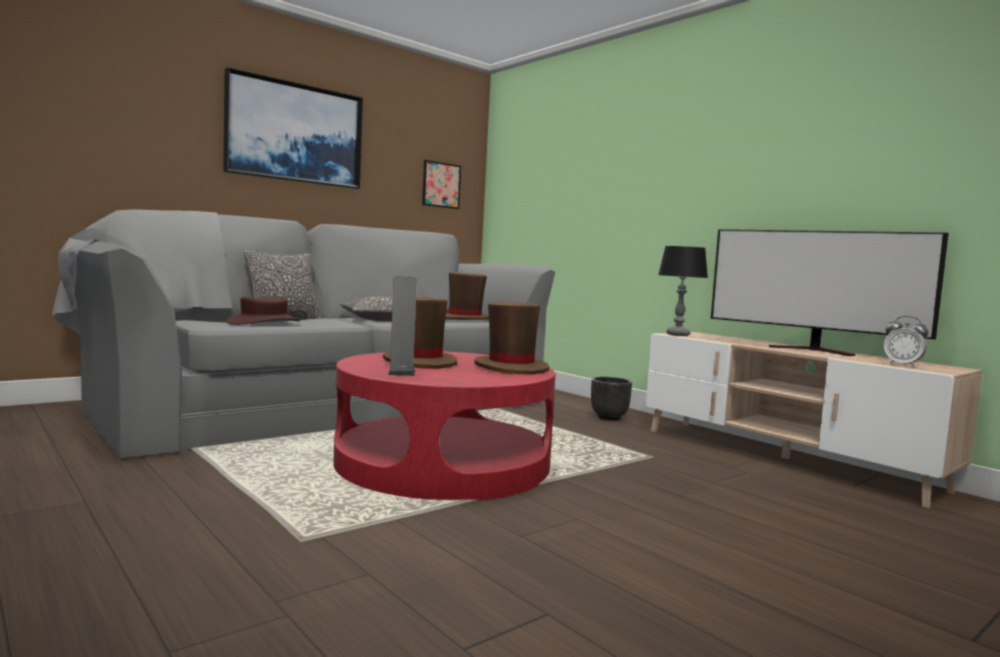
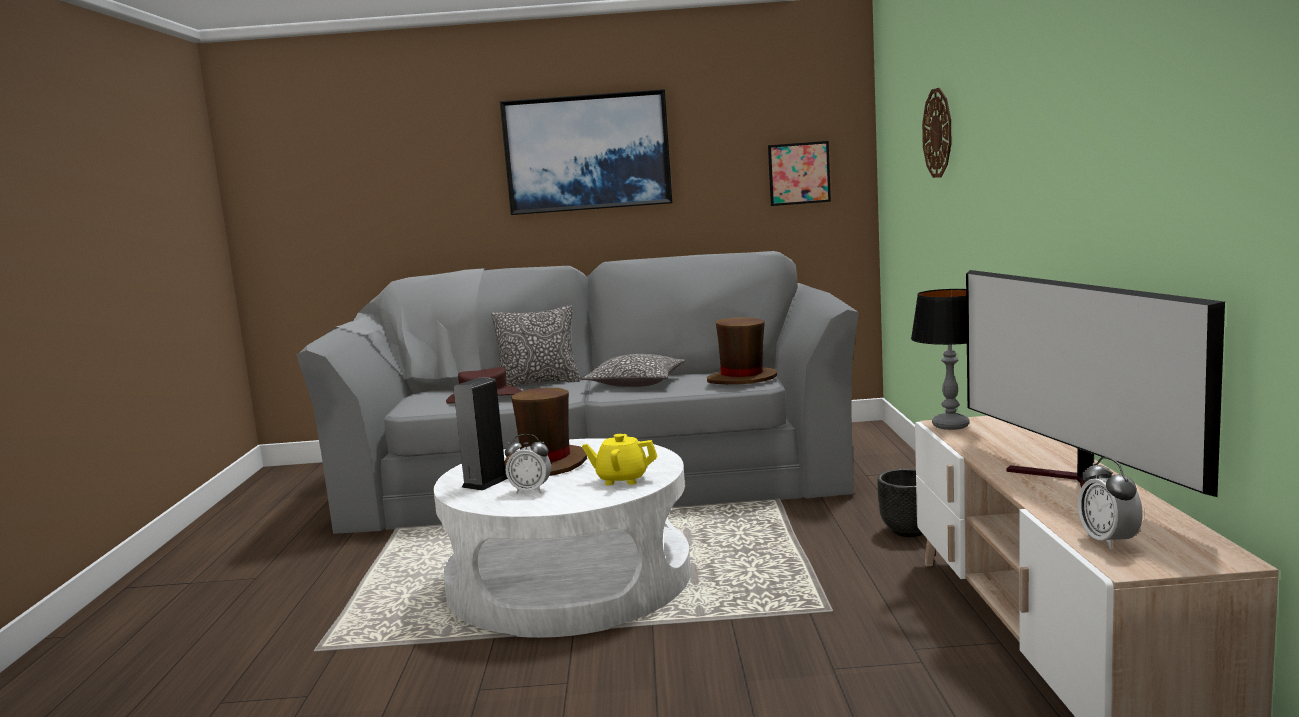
camera: 40 degrees right, 5 degrees up
(442, 463) = (569, 579): red coffee table -> white coffee table
(459, 374) = (530, 491): none -> alarm clock
(511, 367) = (621, 479): brown hat -> yellow teapot
(589, 163) = (938, 133): none -> wall clock

